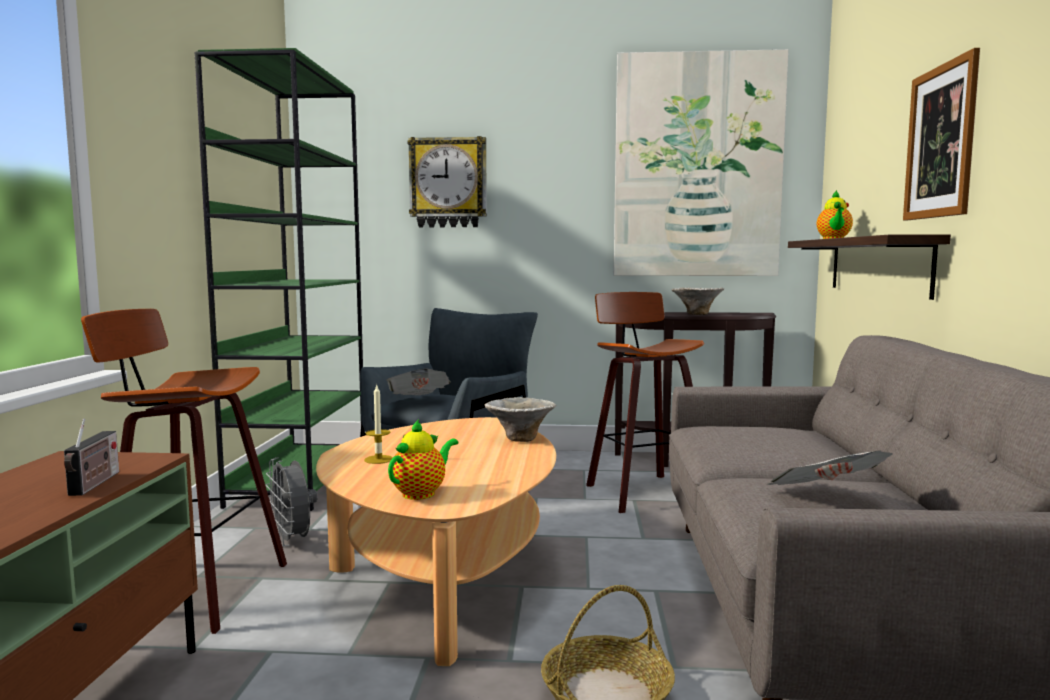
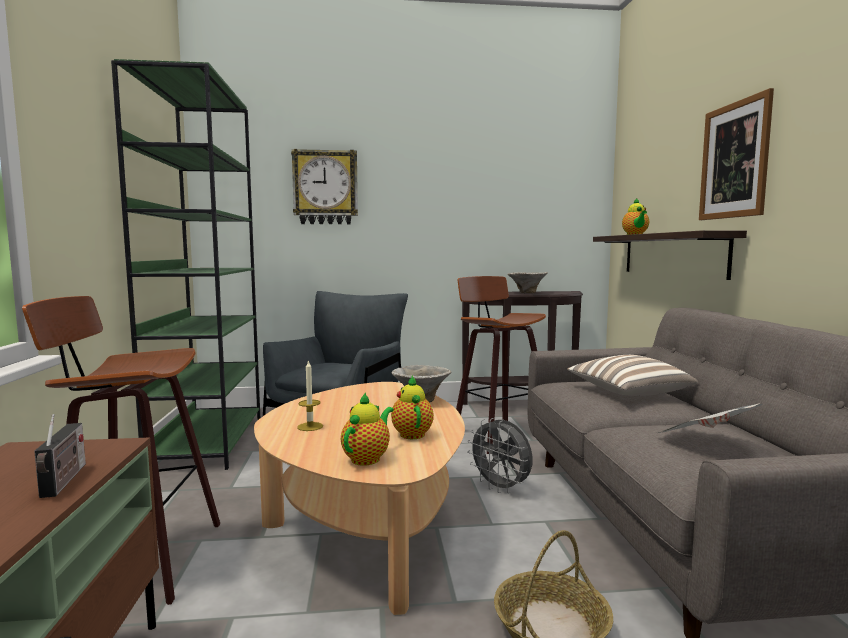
camera: 10 degrees left, 0 degrees up
(292, 541) = (219, 501): grey fan -> grey fan (501, 488)
(419, 401) = (316, 369): newspaper -> none
(485, 472) = (411, 433): none -> teapot
(697, 166) = (522, 178): picture -> none
(778, 441) = (627, 393): none -> pillow

